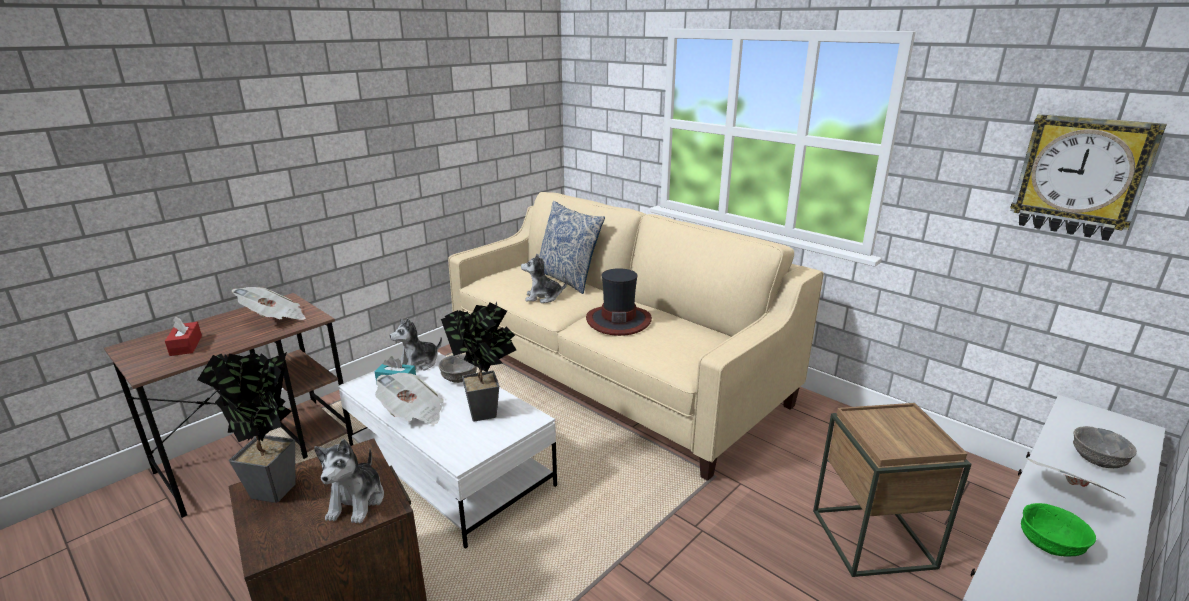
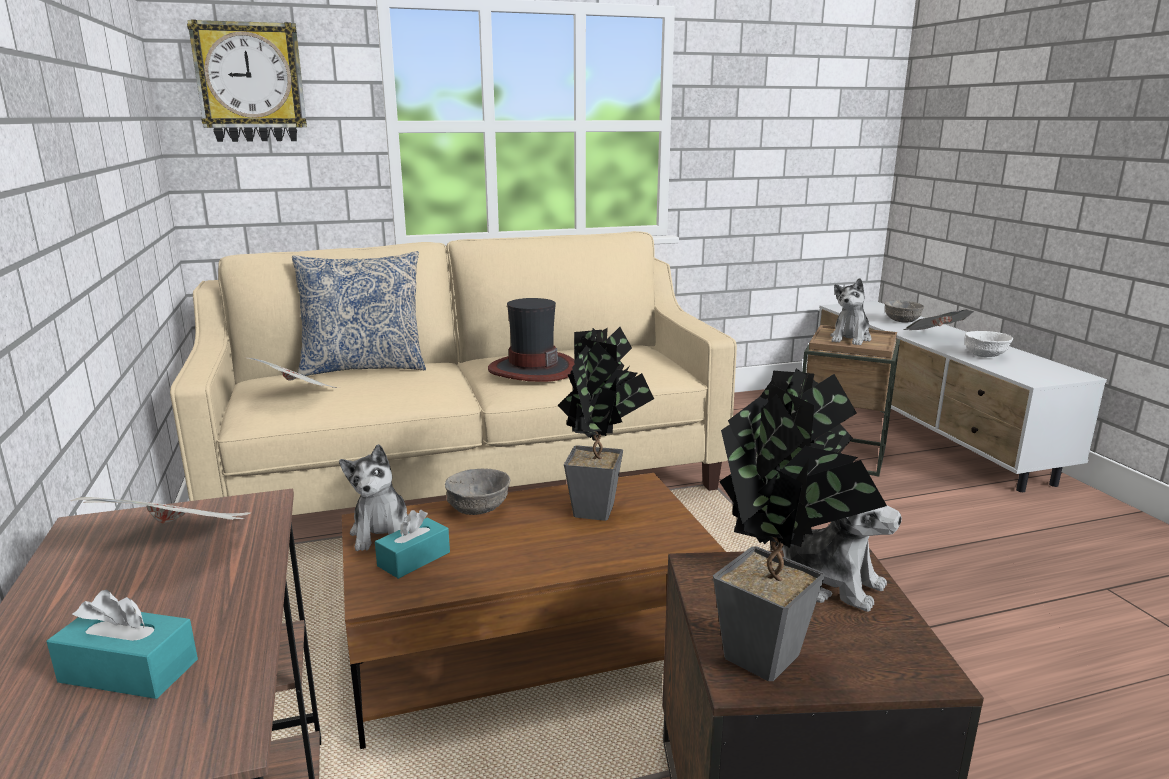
camera: 60 degrees left, 5 degrees down
(186, 345) = (129, 671): red tissue box -> turquoise tissue box
(413, 413) = (534, 560): newspaper -> newspaper (296, 394)
(450, 467) = (529, 648): white coffee table -> brown coffee table
(543, 297) = (394, 388): plush toy -> plush toy (850, 338)
(1048, 545) = (985, 355): green bowl -> white bowl
(1081, 176) = (804, 126): wall clock -> wall clock (251, 83)

